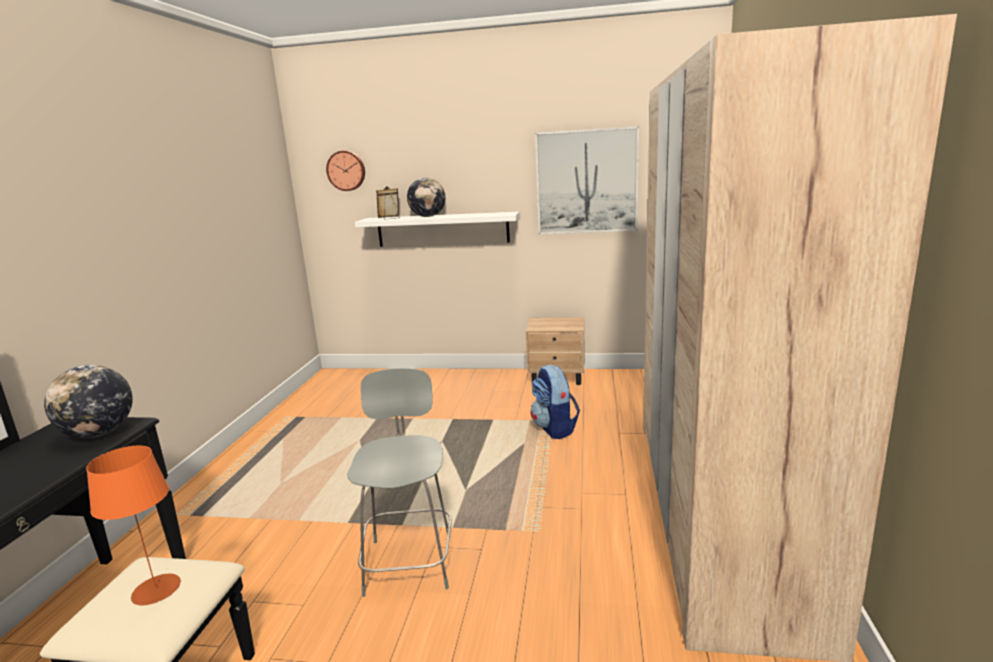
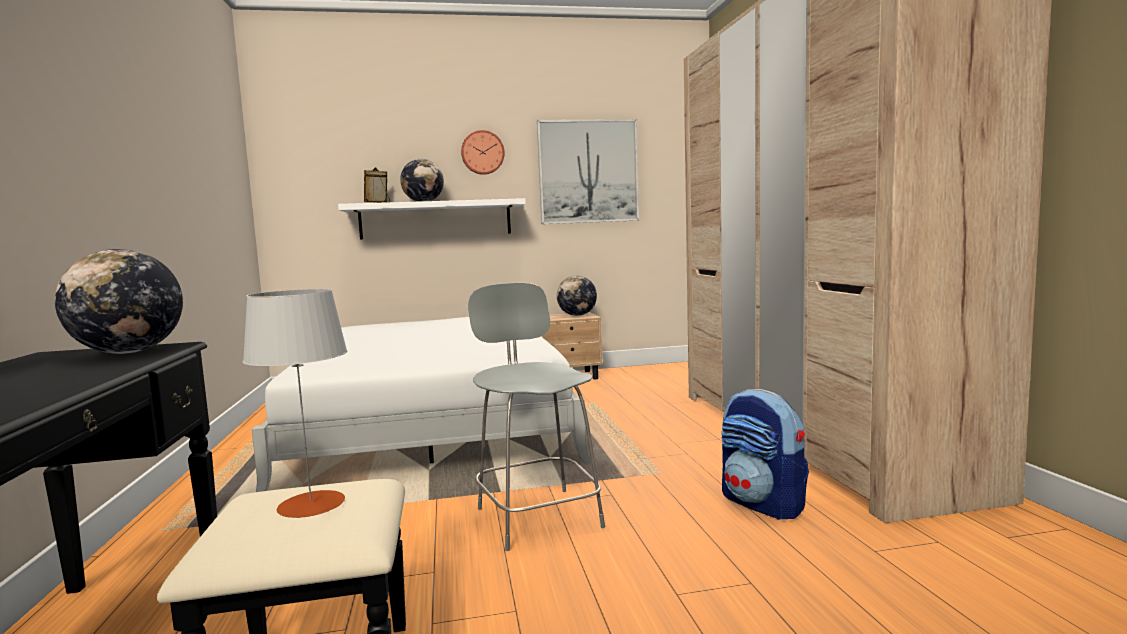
camera: 20 degrees left, 10 degrees down
(156, 589) = (311, 504): orange table lamp -> grey table lamp
(346, 170) = (321, 151): wall clock -> wall clock (482, 152)
(413, 420) = (434, 418): none -> white bed
(554, 429) = (602, 408): backpack -> backpack (763, 504)
(566, 324) = (577, 315): none -> globe

